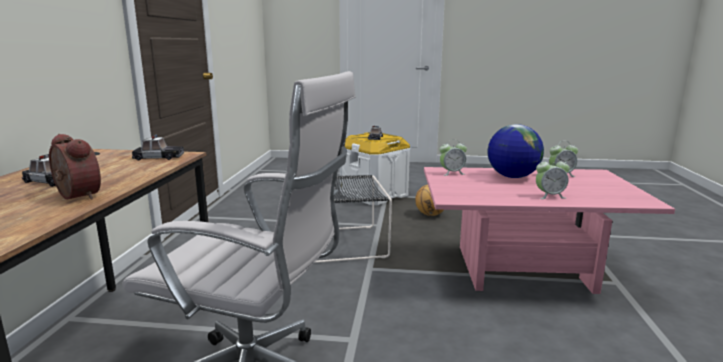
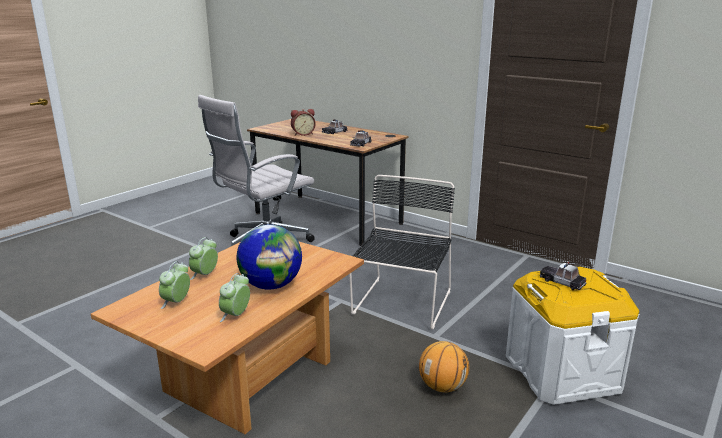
camera: 120 degrees right, 5 degrees up
(452, 173) = (324, 263): alarm clock -> alarm clock (176, 302)
(522, 270) = (247, 373): pink coffee table -> brown coffee table

